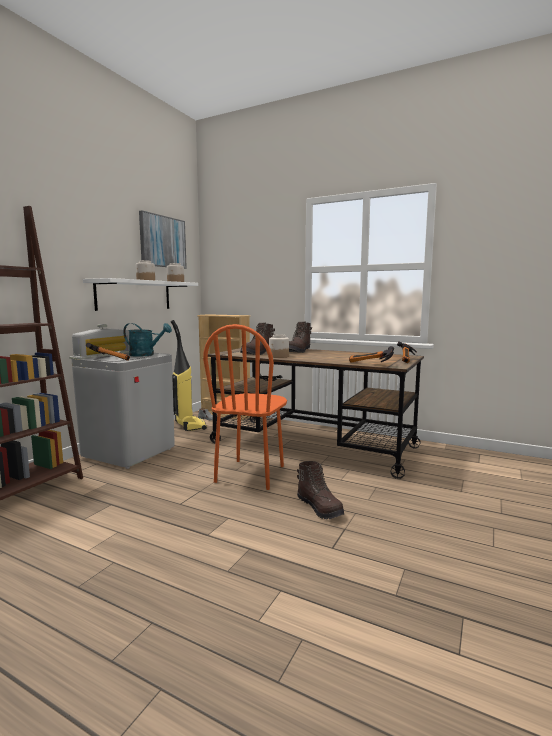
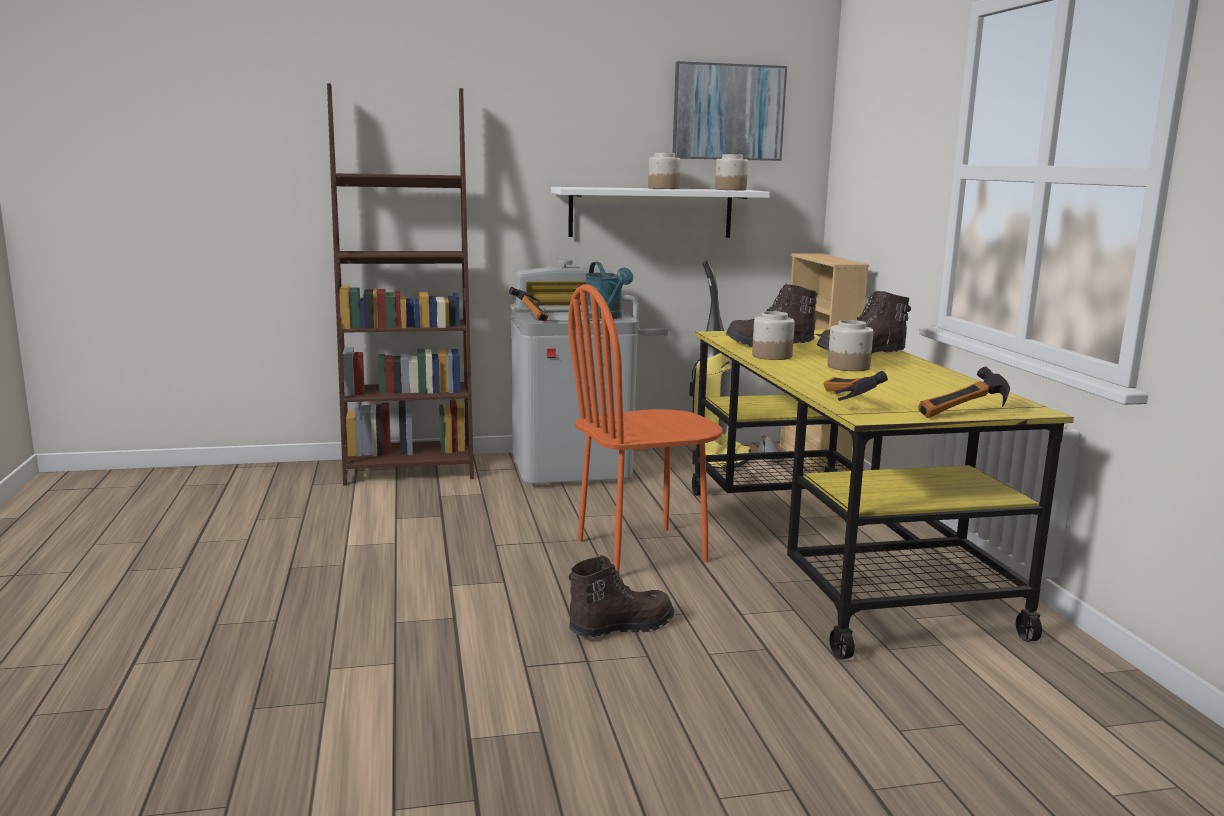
camera: 50 degrees right, 5 degrees up
(312, 445) = (833, 554): brown desk -> yellow desk
(316, 355) = (849, 367): none -> jar
(320, 508) = (620, 626): brown boot -> brown boot turned 135 degrees counterclockwise

